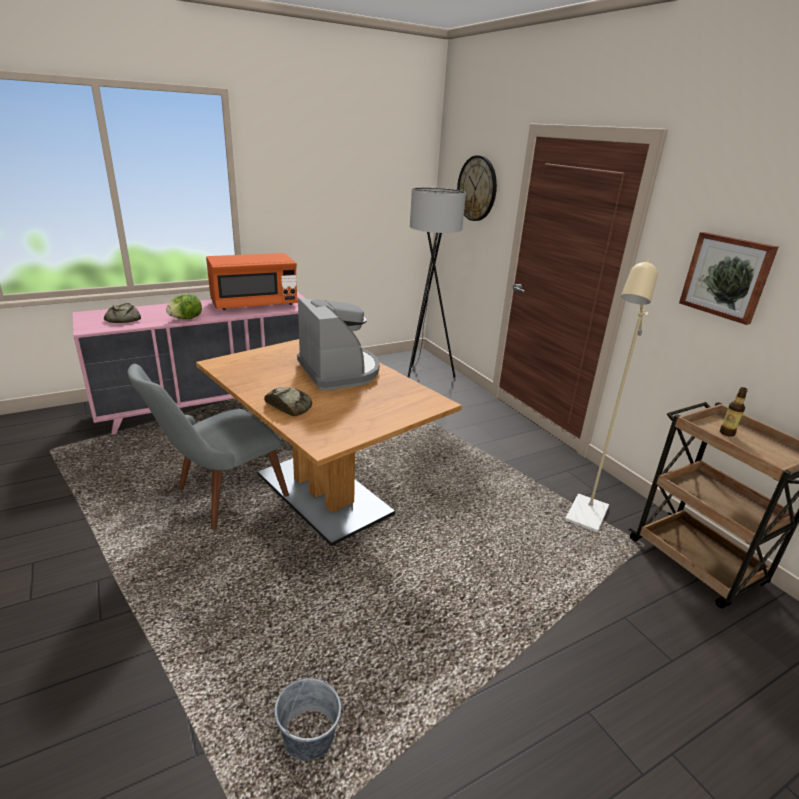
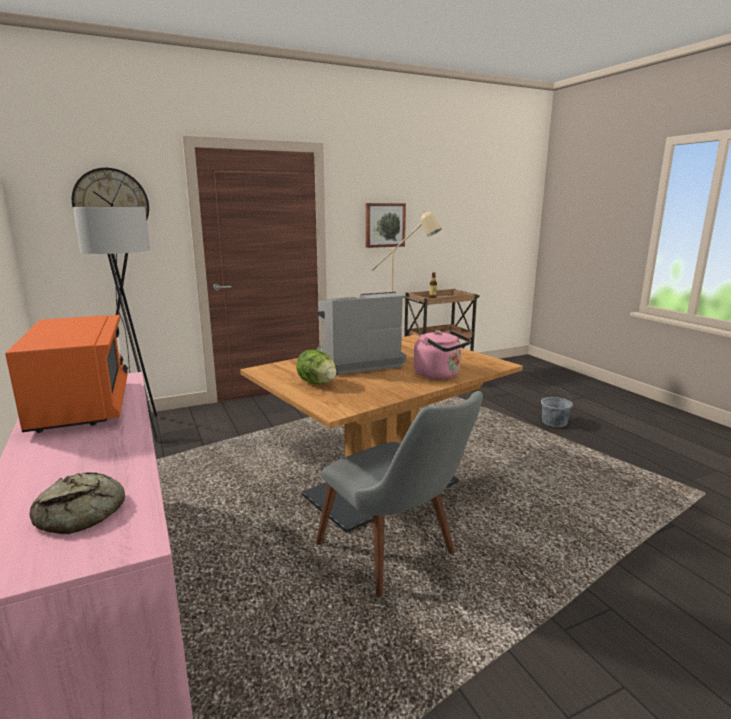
camera: 85 degrees left, 10 degrees down
(186, 318) = (128, 447): lettuce -> lettuce (317, 383)
(289, 406) = (439, 375): bread -> pink kettle
(308, 736) = (627, 485): grey bucket -> grey bucket (554, 422)

